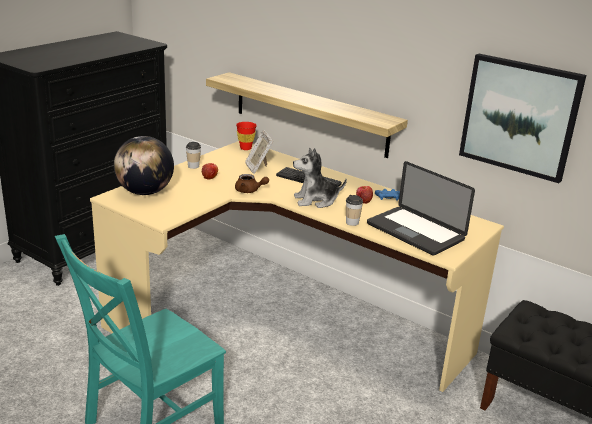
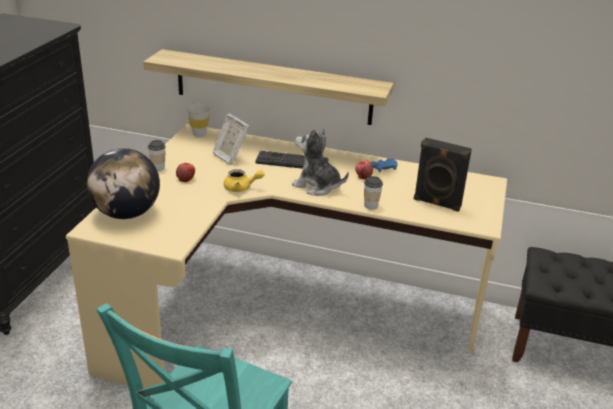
camera: 20 degrees left, 5 degrees up
(245, 148) = (199, 134): red cup -> white cup
(249, 191) = (241, 188): brown teapot -> yellow teapot
(316, 200) = (317, 186): plush toy -> plush toy turned 60 degrees clockwise
(415, 232) = (436, 203): laptop -> black speaker
(520, 116) = (521, 68): picture -> none

